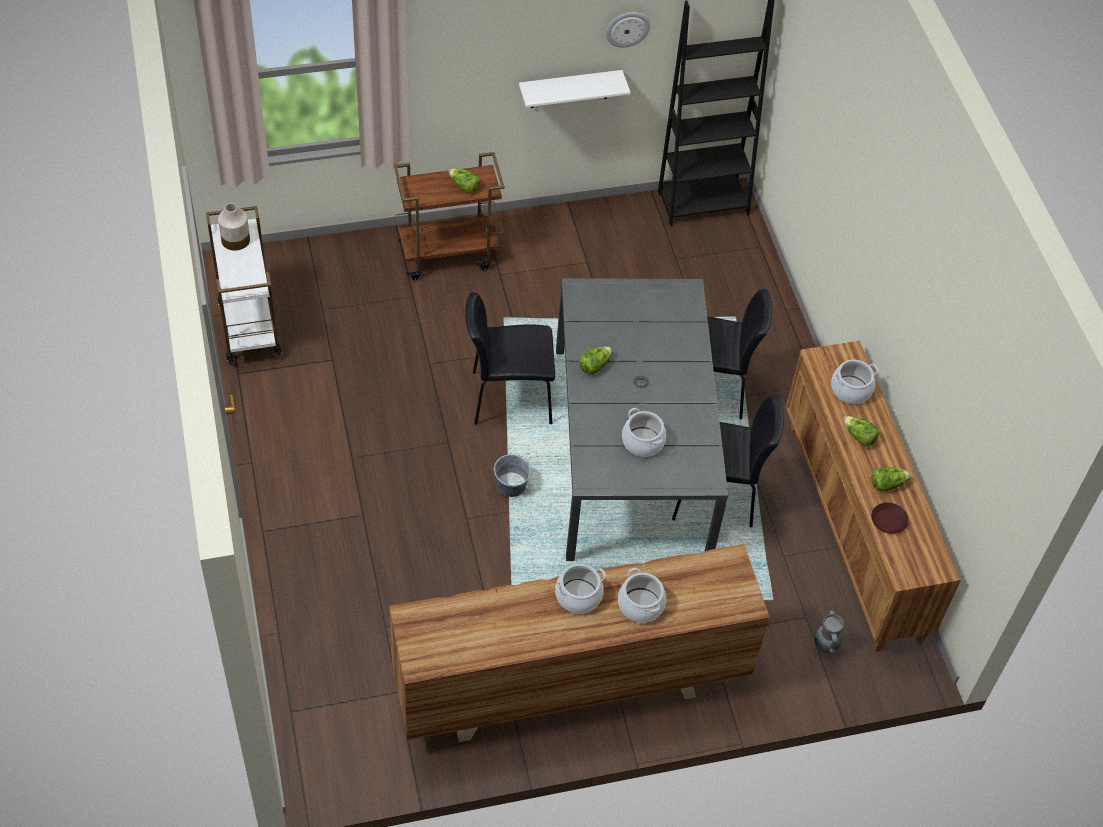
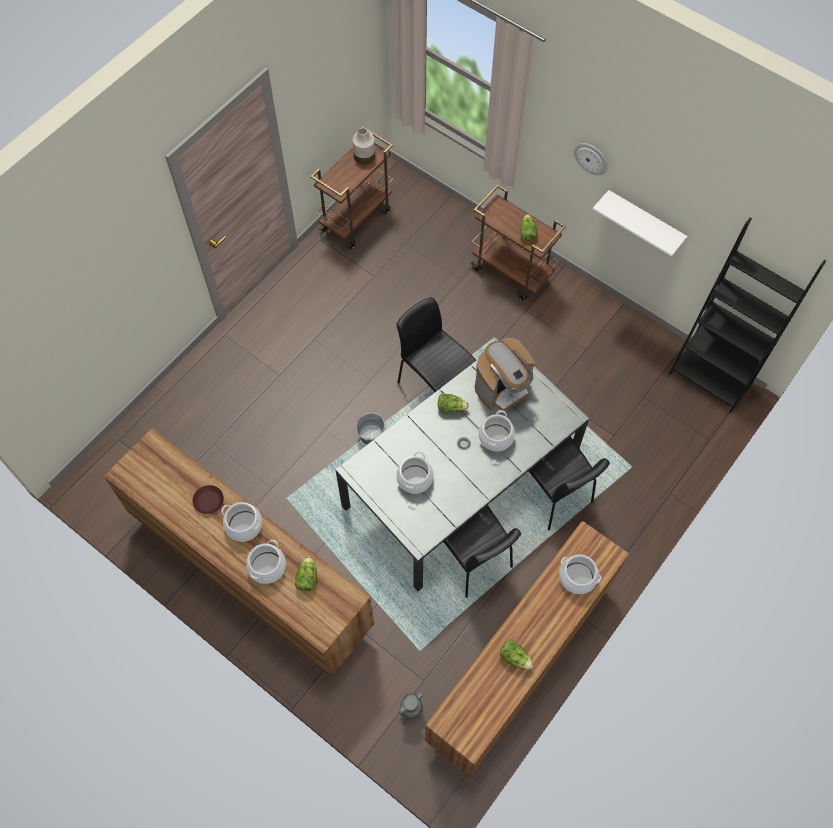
camera: 55 degrees right, 10 degrees up
(249, 327) = (357, 219): white cart -> brown cart
(612, 315) = (503, 388): none -> coffee machine
(627, 28) = (699, 207): wall clock -> wall clock (591, 158)
(658, 355) = (496, 437): none -> cooking pot
(859, 436) = (540, 611): lettuce -> lettuce (306, 578)
(888, 521) = (482, 679): brown plate -> brown plate (208, 501)

